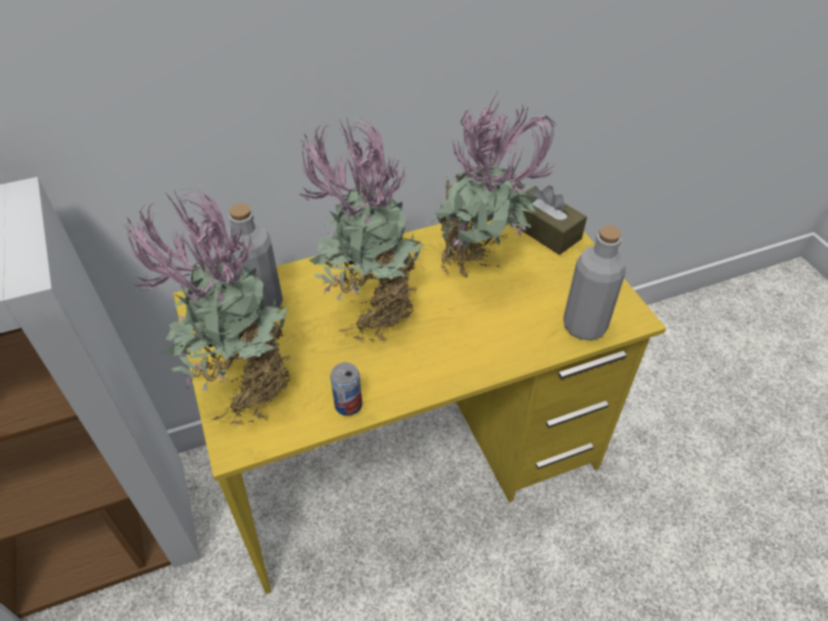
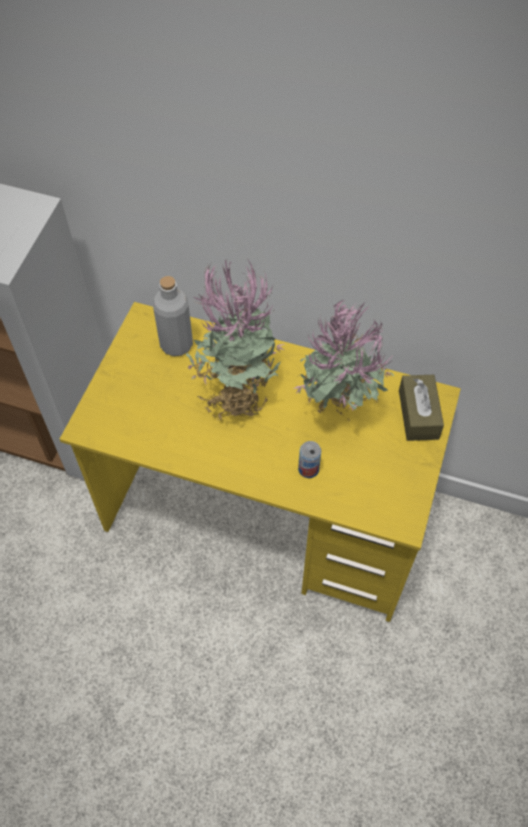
camera: 40 degrees right, 10 degrees up
(244, 386) = (119, 394): potted plant -> none
(348, 404) = (164, 448): can -> can (308, 469)
(584, 326) = (363, 504): grey bottle -> none

